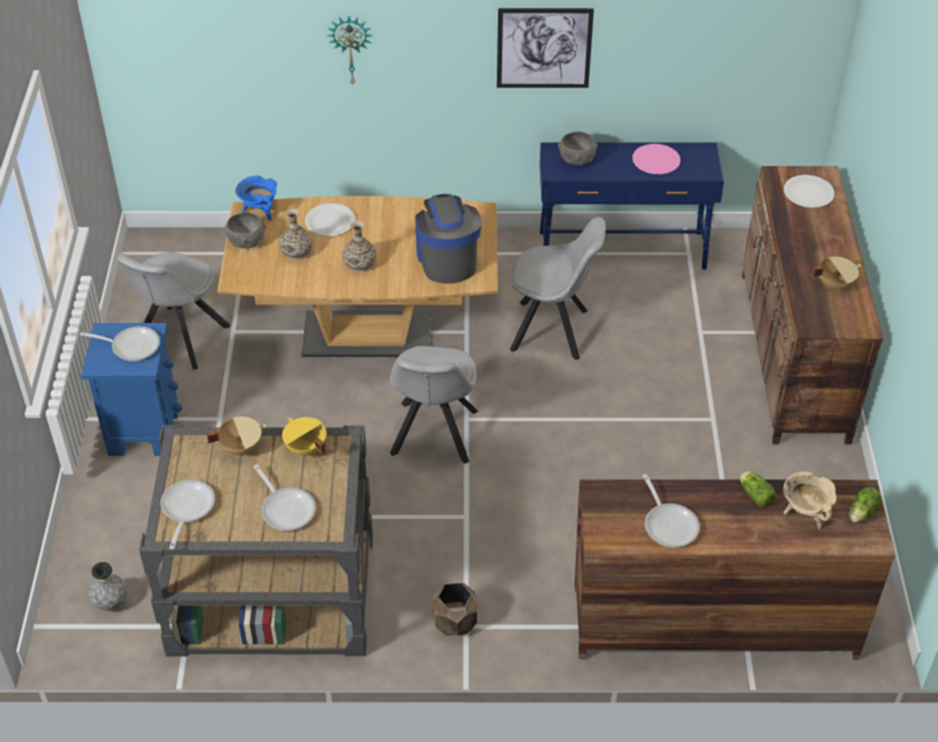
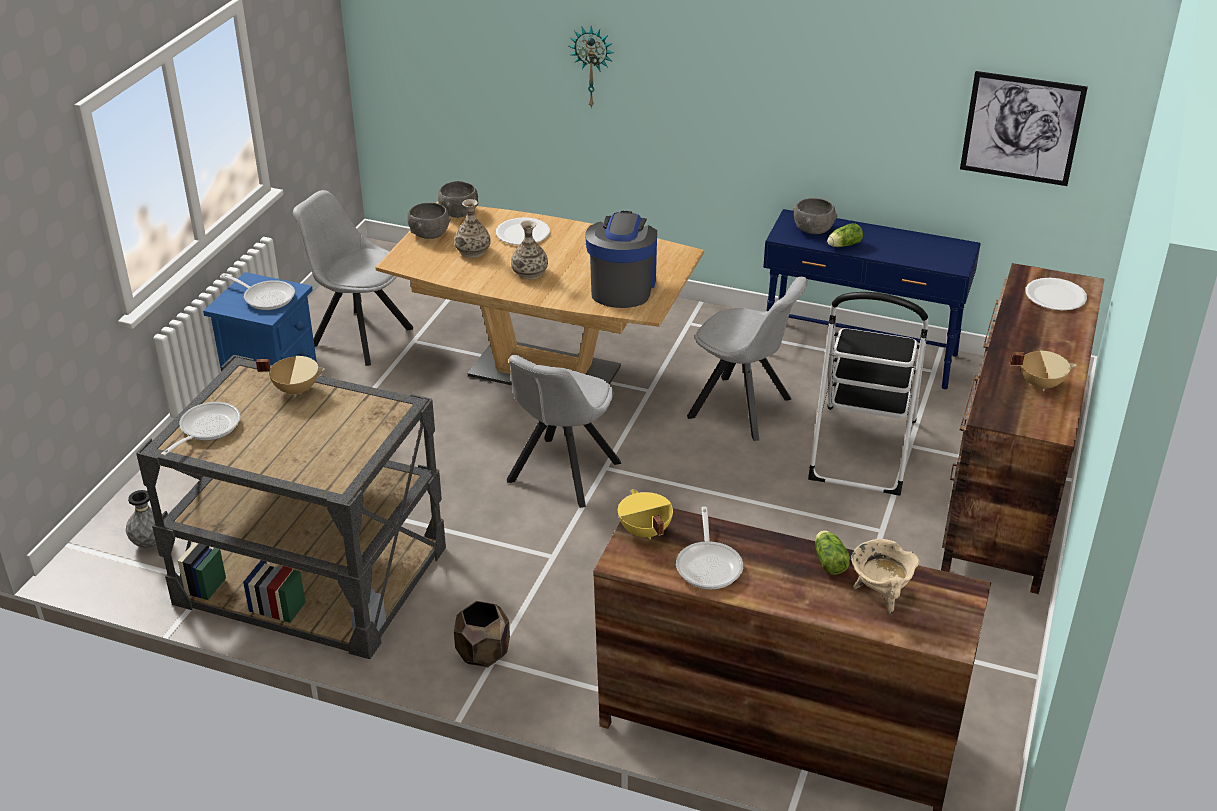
camera: 20 degrees right, 10 degrees down
(180, 339) = (359, 336): grey chair -> grey chair turned 75 degrees clockwise
(259, 211) = (459, 212): blue cooking pot -> grey bowl
(286, 508) = (304, 452): frying pan -> none
(305, 449) = (359, 405): yellow cooking pot -> yellow cooking pot (644, 531)
(544, 48) = (793, 95): picture -> picture (1022, 128)
(656, 161) = (901, 246): pink plate -> none
(665, 348) = (861, 452): none -> step ladder
(861, 513) = (952, 610): lettuce -> lettuce (843, 245)

